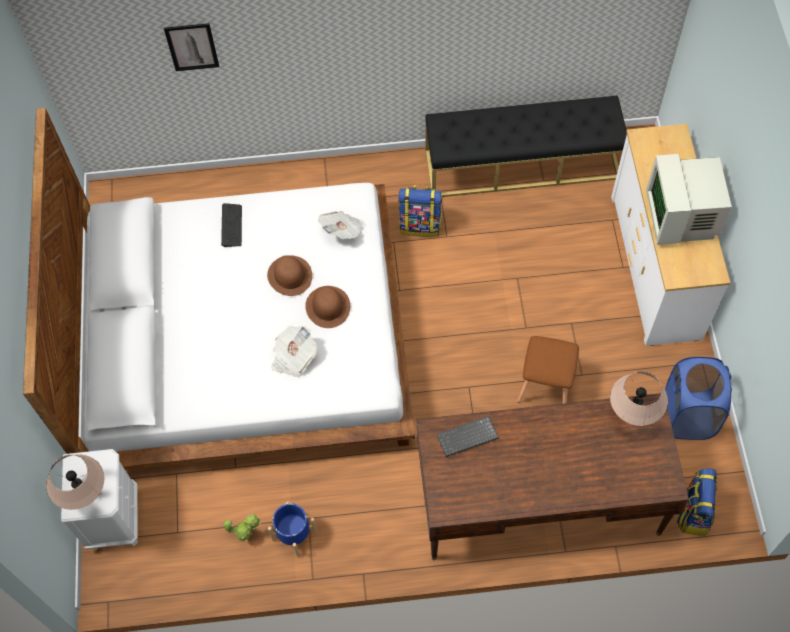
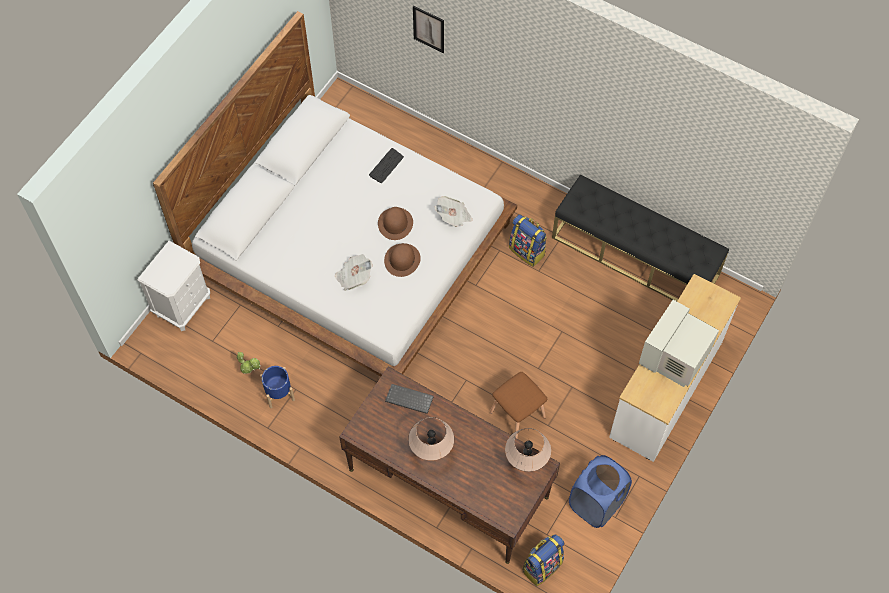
camera: 35 degrees right, 0 degrees up
(85, 495) = (162, 273): beige table lamp -> beige table lamp (431, 450)

